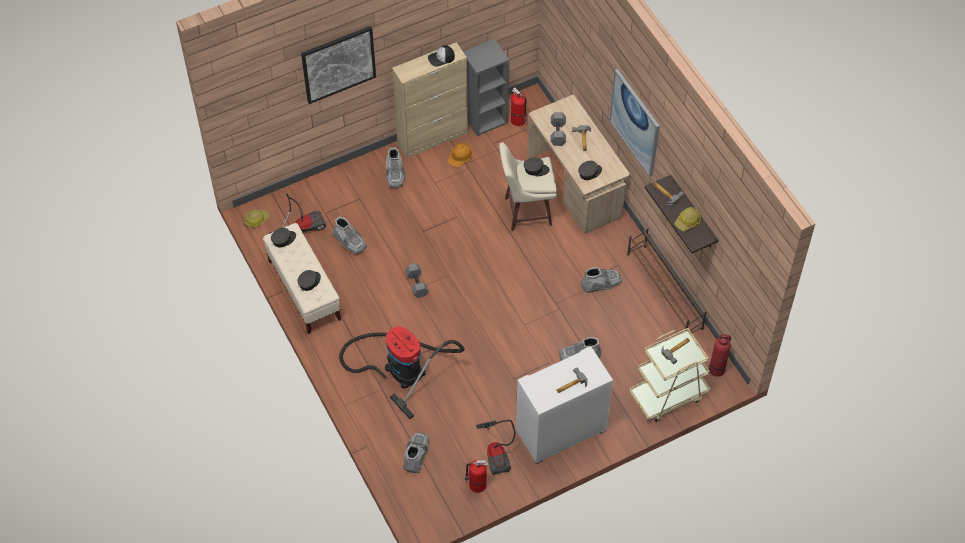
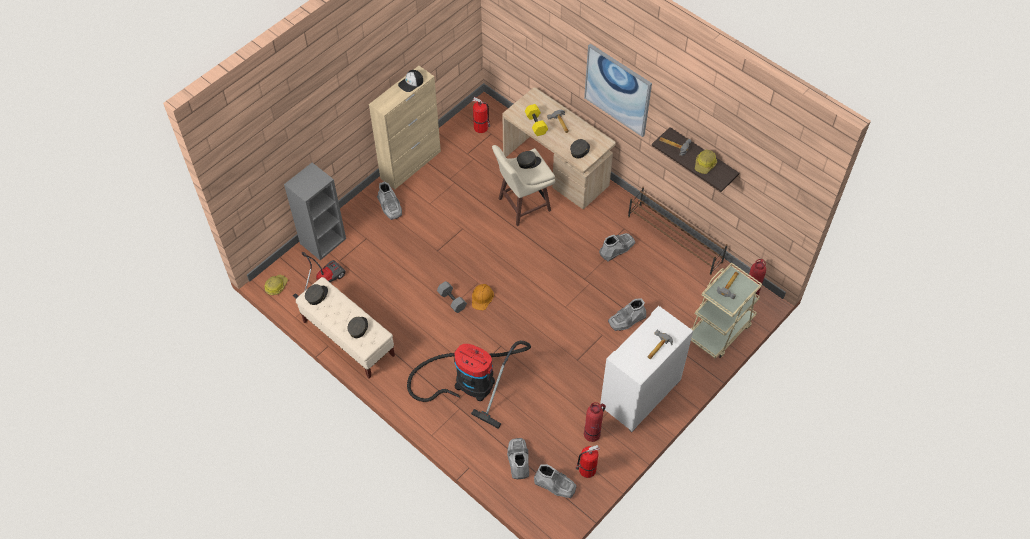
camera: 20 degrees left, 0 degrees up
(338, 64) = (322, 111): picture -> none
(350, 241) = (373, 280): grey boot -> grey boot (555, 485)
(460, 155) = (442, 173): orange hard hat -> orange hard hat (482, 297)
(485, 118) = (451, 134): grey bookcase -> grey bookcase (323, 240)
(497, 453) = (592, 434): vacuum cleaner -> fire extinguisher
(558, 133) = (536, 124): grey dumbbell -> yellow dumbbell

